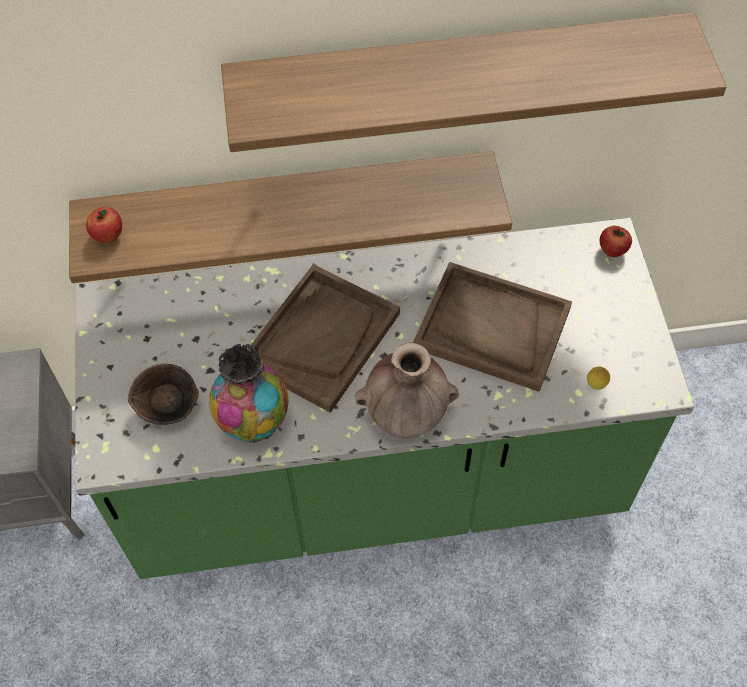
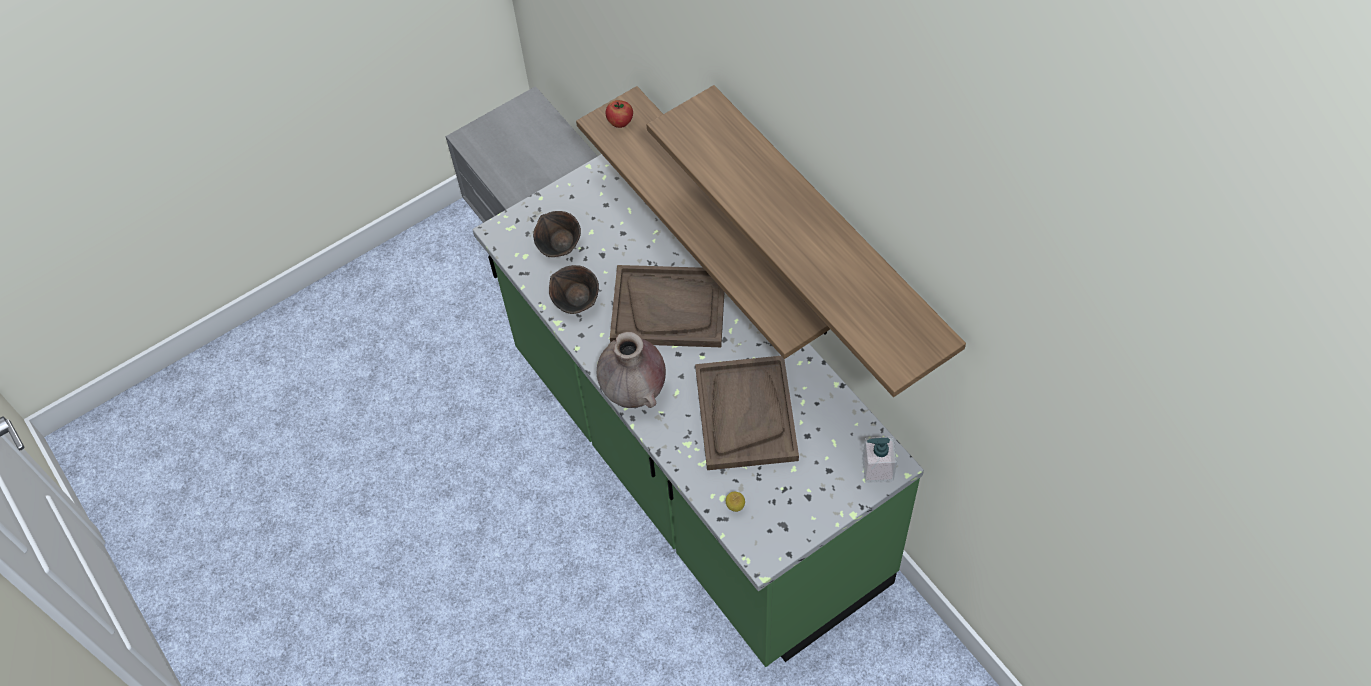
camera: 65 degrees right, 0 degrees up
(254, 421) = (577, 301): vase -> brown bowl
(612, 250) = (877, 469): apple -> soap dispenser

